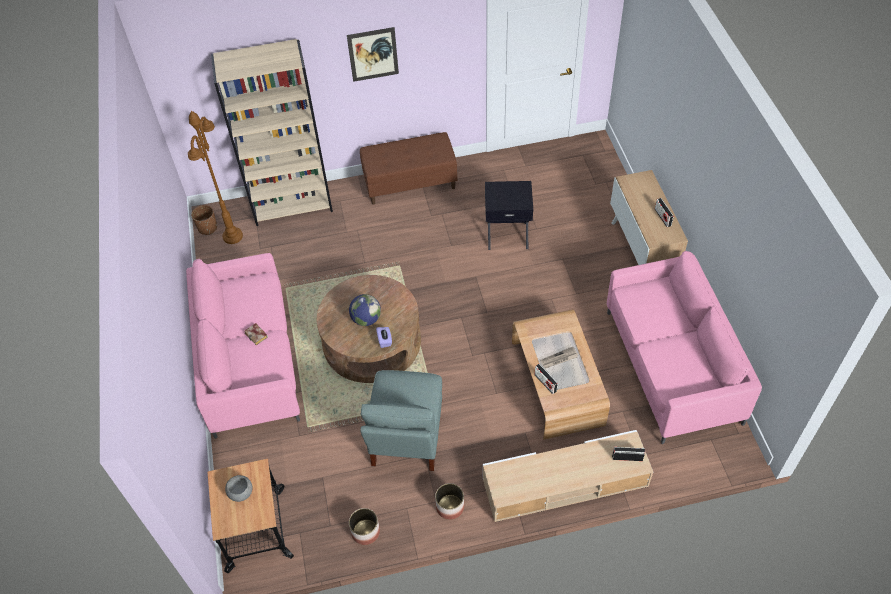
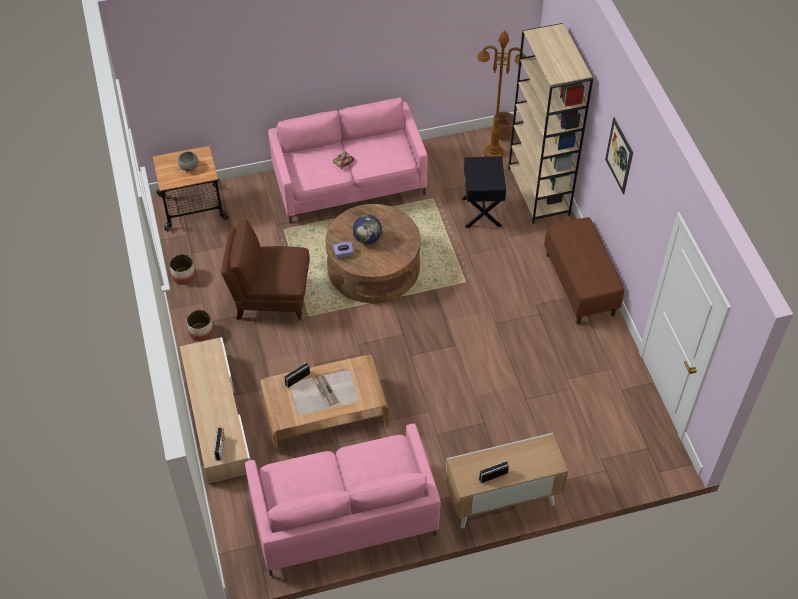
camera: 85 degrees right, 0 degrees up
(406, 436) = (271, 298): grey armchair -> brown armchair
(507, 234) = (514, 372): black side table -> black side table (482, 212)

